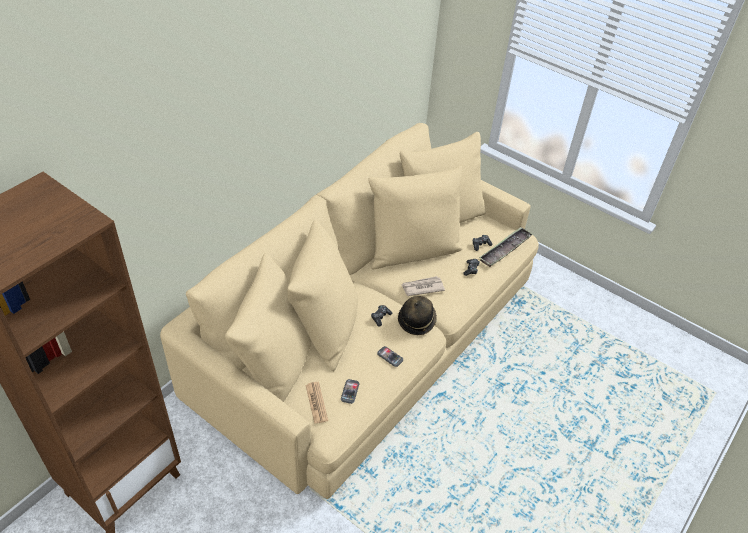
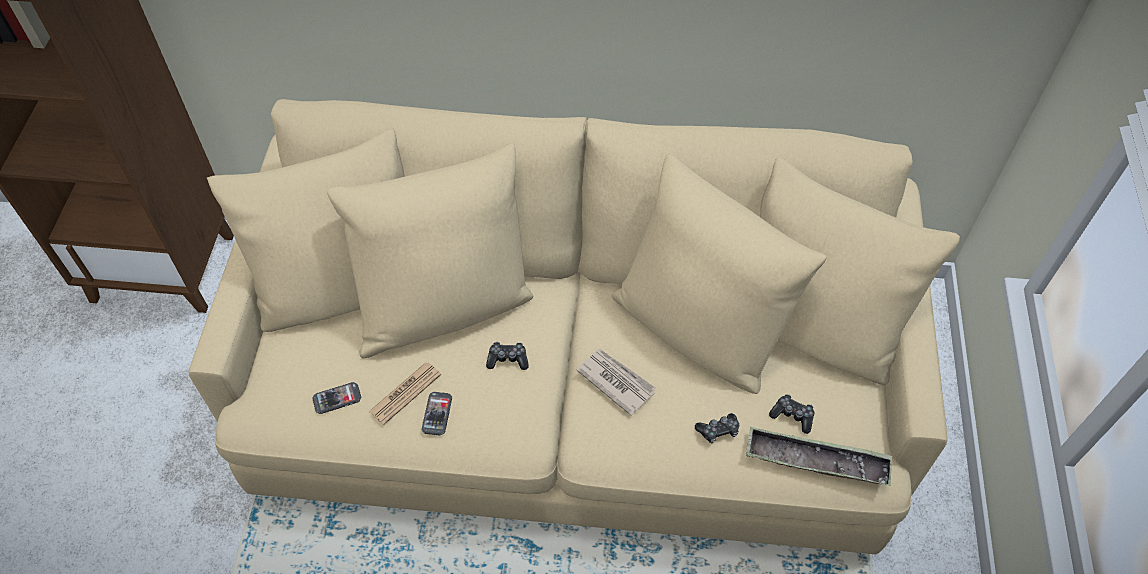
camera: 60 degrees right, 10 degrees up
(316, 403) = (292, 369): newspaper -> newspaper (405, 393)
(416, 320) = (538, 410): hat -> none

